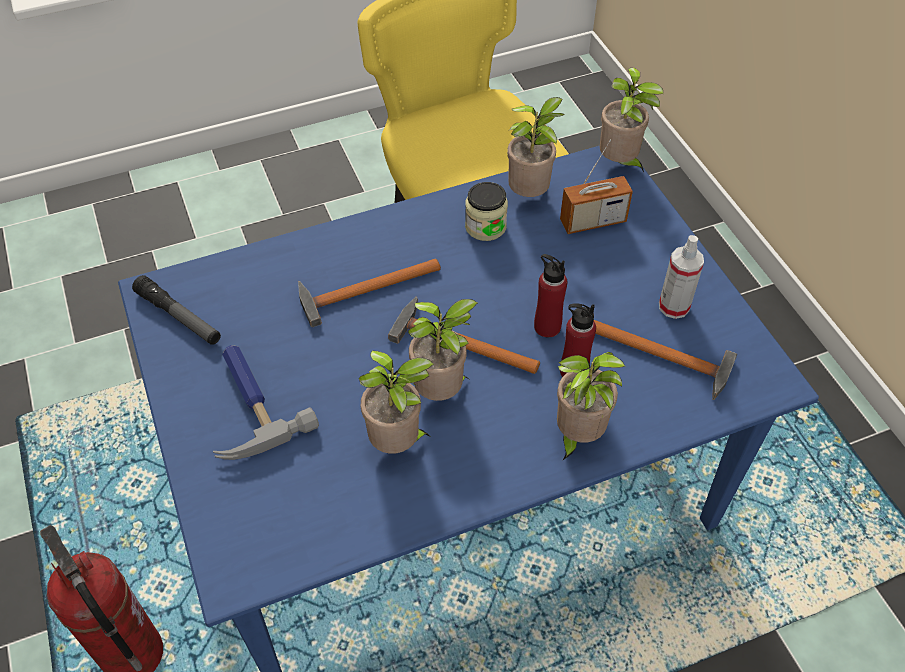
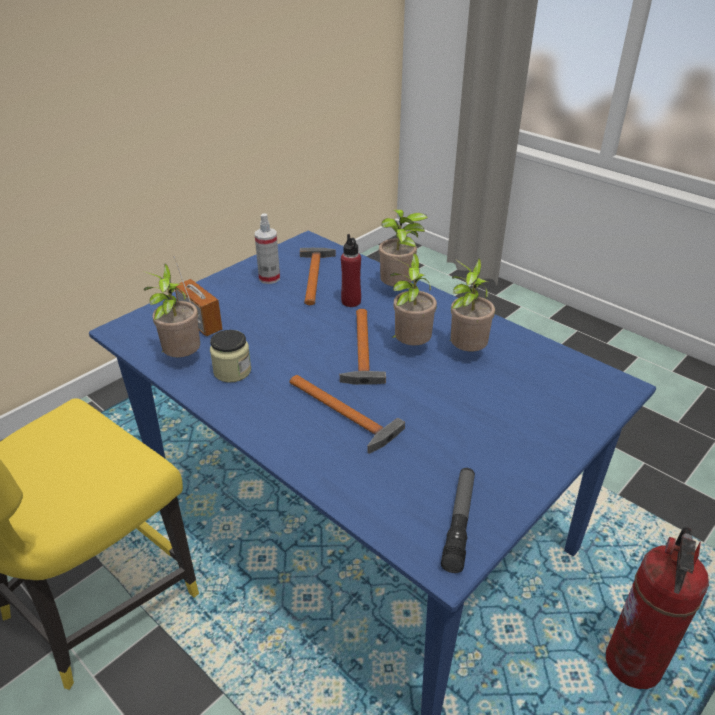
camera: 115 degrees left, 15 degrees down
(248, 403) = (501, 434): hammer -> none
(547, 326) = (320, 319): red bottle -> none
(619, 164) = (124, 324): potted plant -> none

